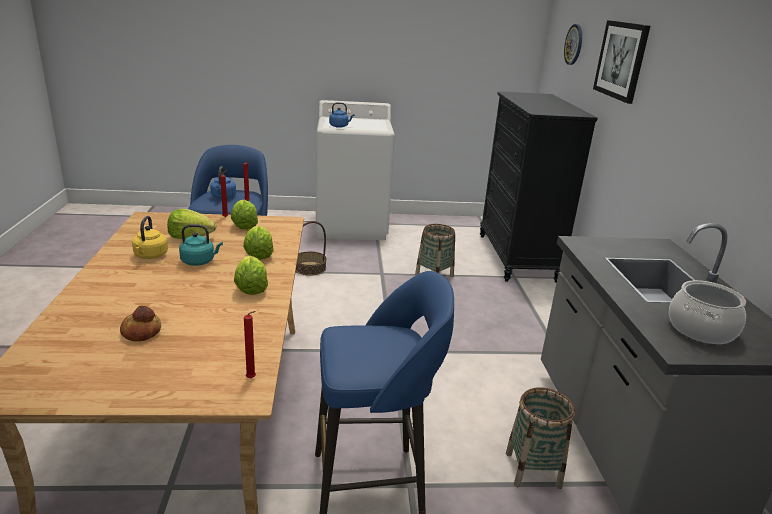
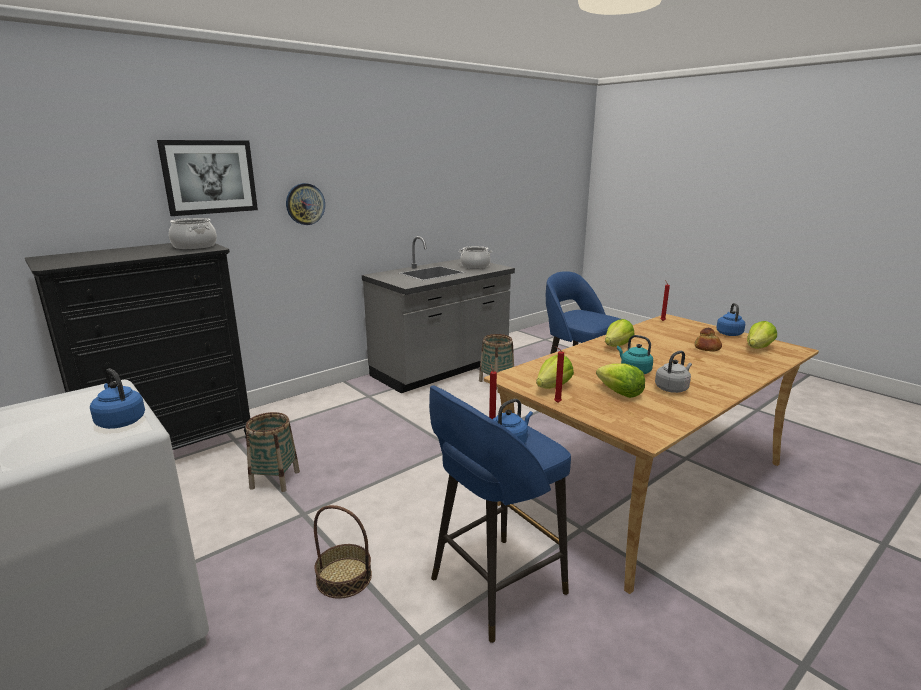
camera: 125 degrees left, 5 degrees down
(120, 391) = (728, 333): none -> blue kettle
(150, 256) = (672, 388): yellow kettle -> grey kettle
(259, 254) = (580, 361): lettuce -> lettuce (758, 348)
(553, 111) = (194, 246): none -> cooking pot
(574, 44) = (48, 178): wall clock -> wall clock (305, 204)

